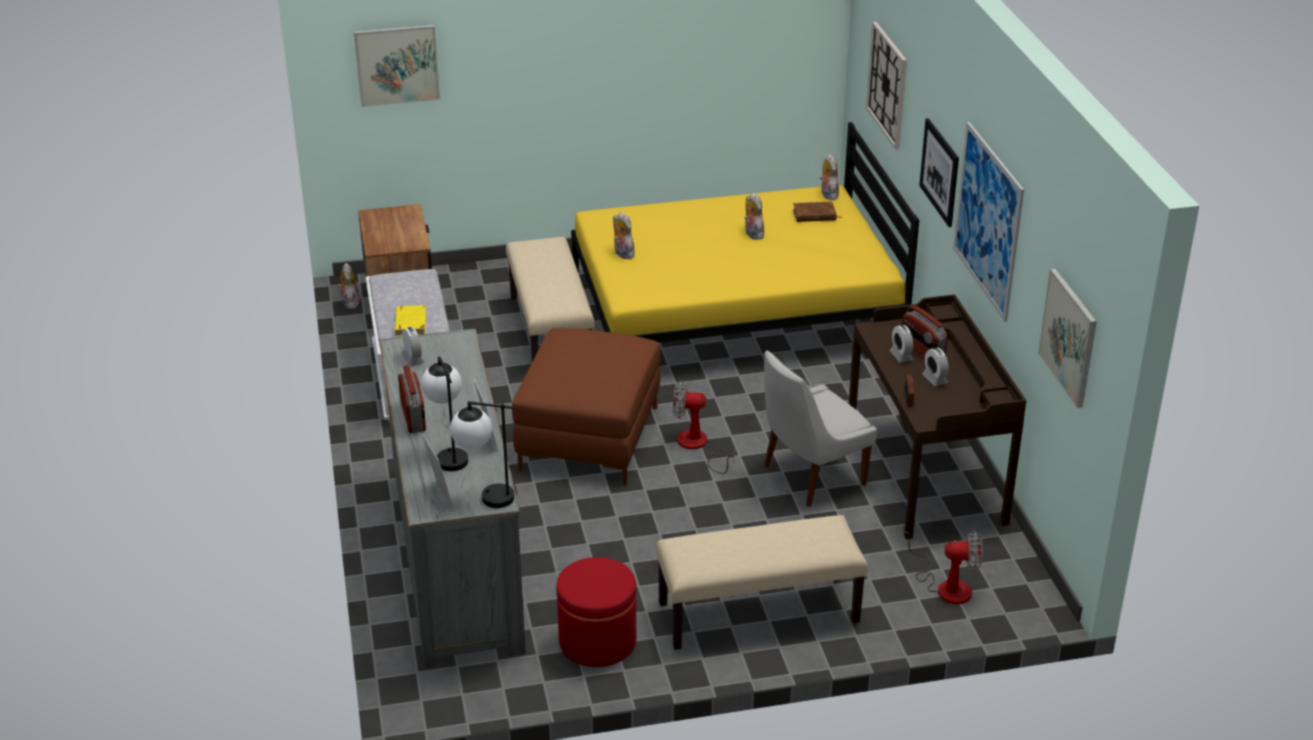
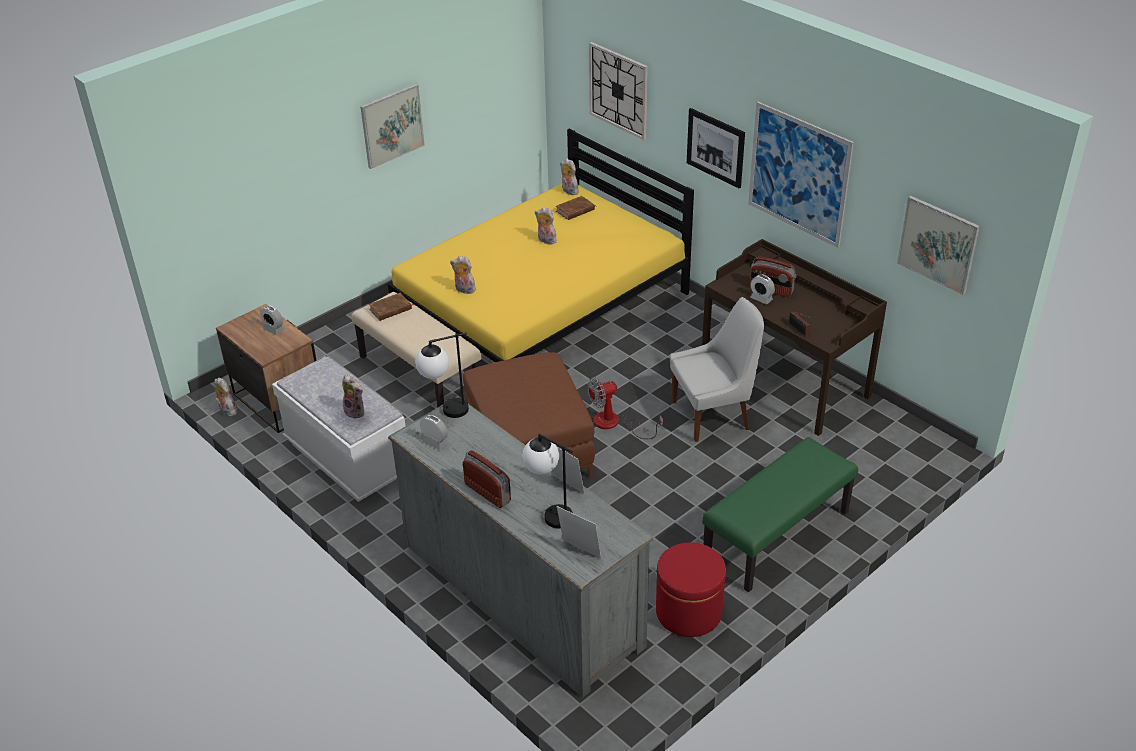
camera: 30 degrees left, 5 degrees up
(397, 65) = (217, 187): picture -> picture (392, 125)
(410, 324) = (356, 411): yellow book -> plush toy
(484, 496) = (614, 537): table lamp -> table lamp (445, 412)
(542, 250) = (391, 309): none -> brown book
(758, 614) = (777, 537): beige bench -> green bench
(810, 476) = (713, 415): white chair -> white chair turned 135 degrees counterclockwise
(934, 379) = (800, 308): alarm clock -> alarm clock (274, 329)
(945, 585) = (874, 459): fan -> none

